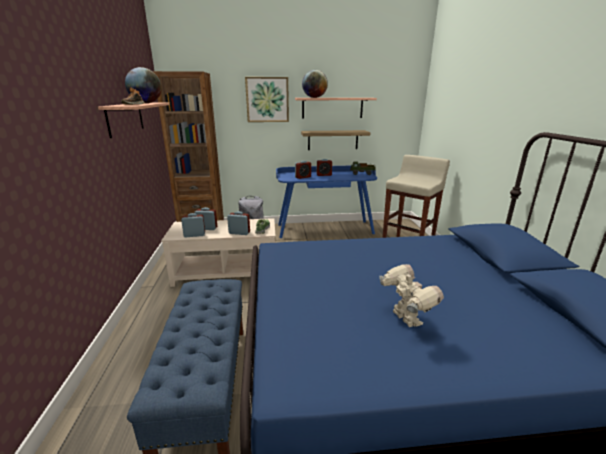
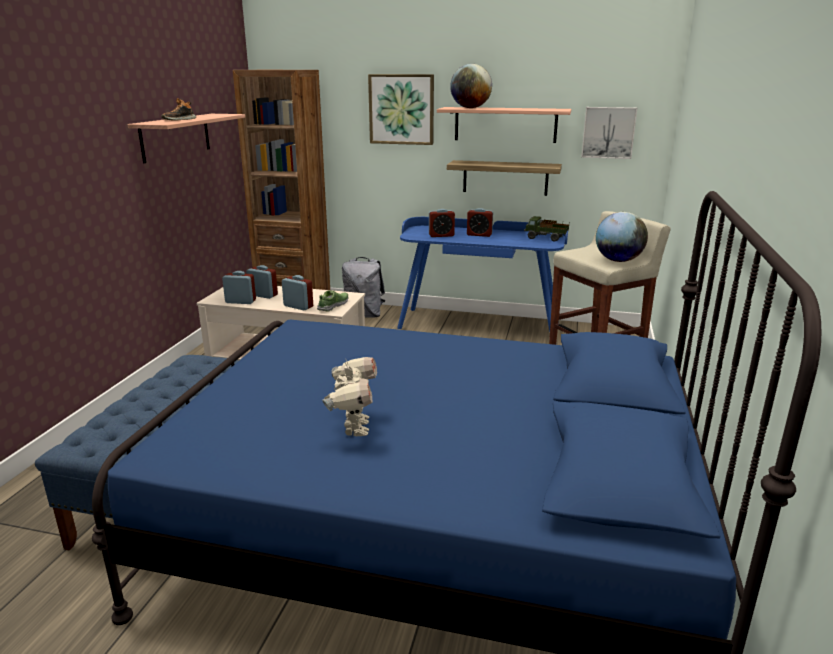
camera: 20 degrees right, 0 degrees up
(146, 103) = (207, 116): globe -> globe (618, 260)
(390, 111) = (608, 132): none -> picture

